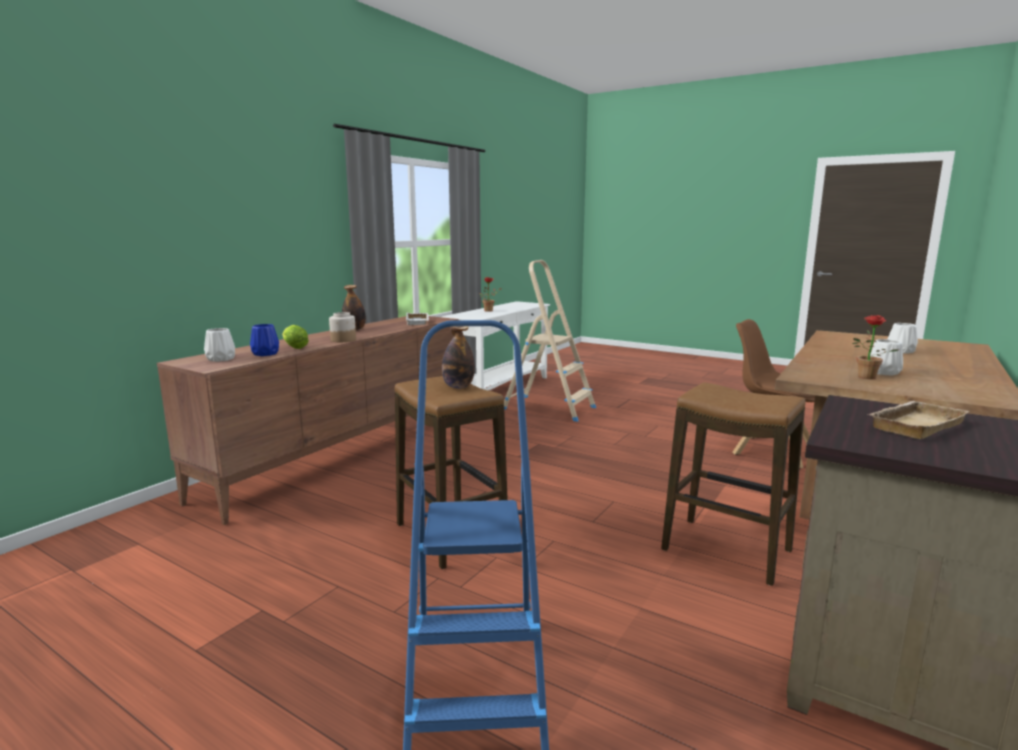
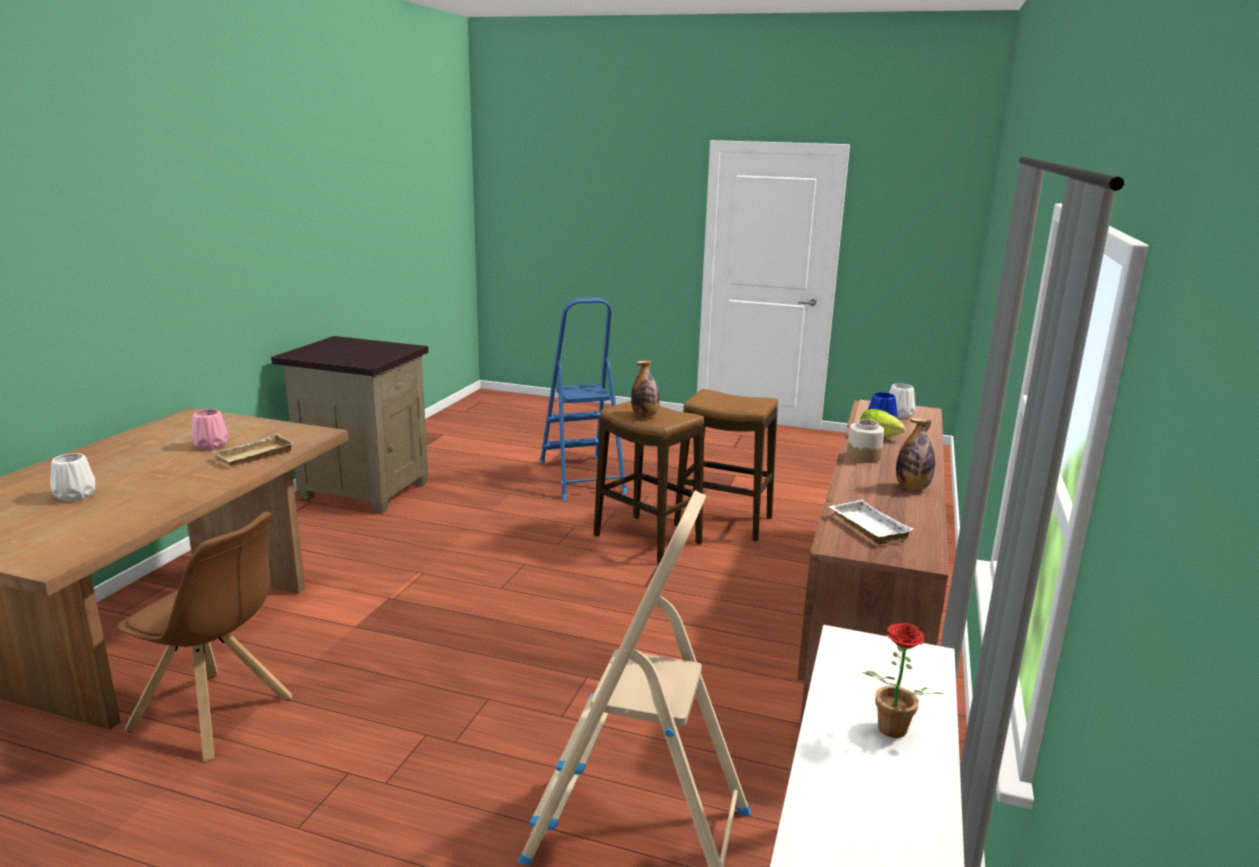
camera: 165 degrees right, 5 degrees up
(725, 550) = (408, 550): stool -> stool (723, 522)
(865, 378) = (250, 436): potted plant -> none
(884, 373) = (211, 445): white vase -> pink vase
(914, 424) = (358, 354): beige tray -> beige tray (255, 456)

